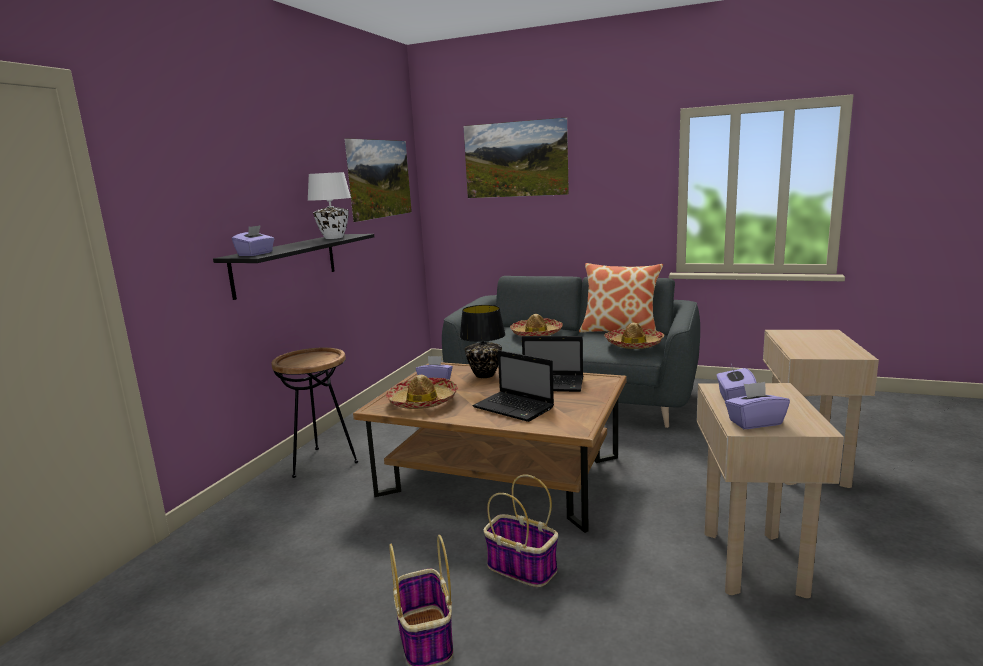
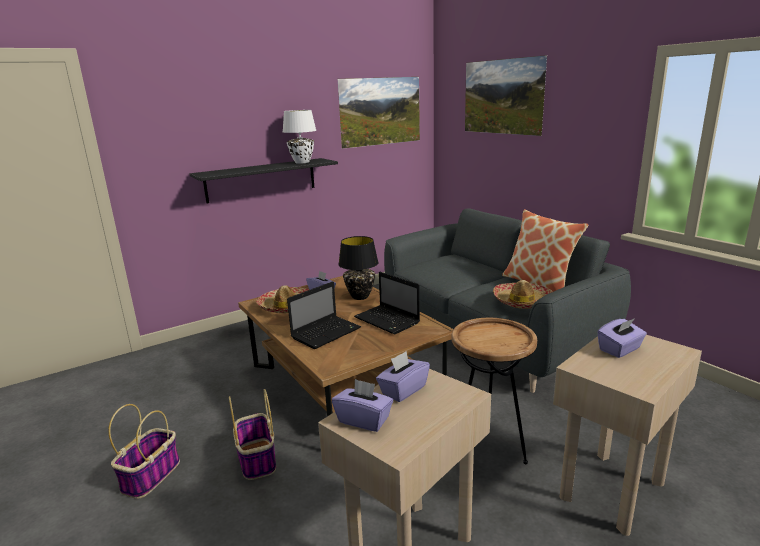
camera: 35 degrees right, 5 degrees up
(256, 254) = (213, 173): purple tissue box -> purple tissue box (620, 349)
(323, 462) = (262, 330): brown side table -> brown side table (489, 446)
(515, 408) = (327, 332): laptop -> laptop turned 120 degrees counterclockwise
(536, 334) = (462, 268): hat -> none

